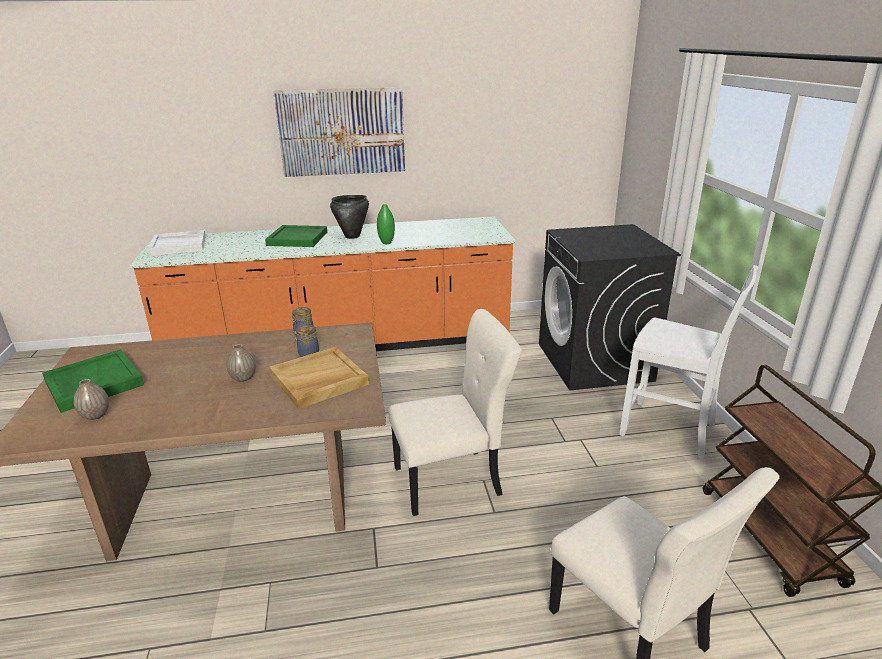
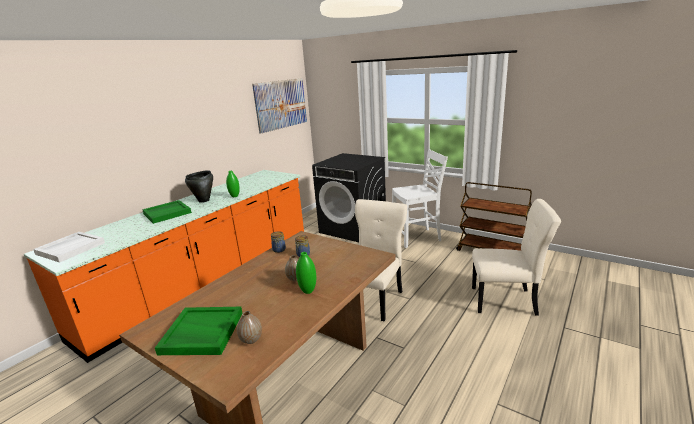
camera: 45 degrees left, 5 degrees down
(221, 399) = (308, 291): none -> green vase
(318, 380) = (336, 259): beige tray -> none
(342, 132) = (168, 132): picture -> picture (281, 104)

